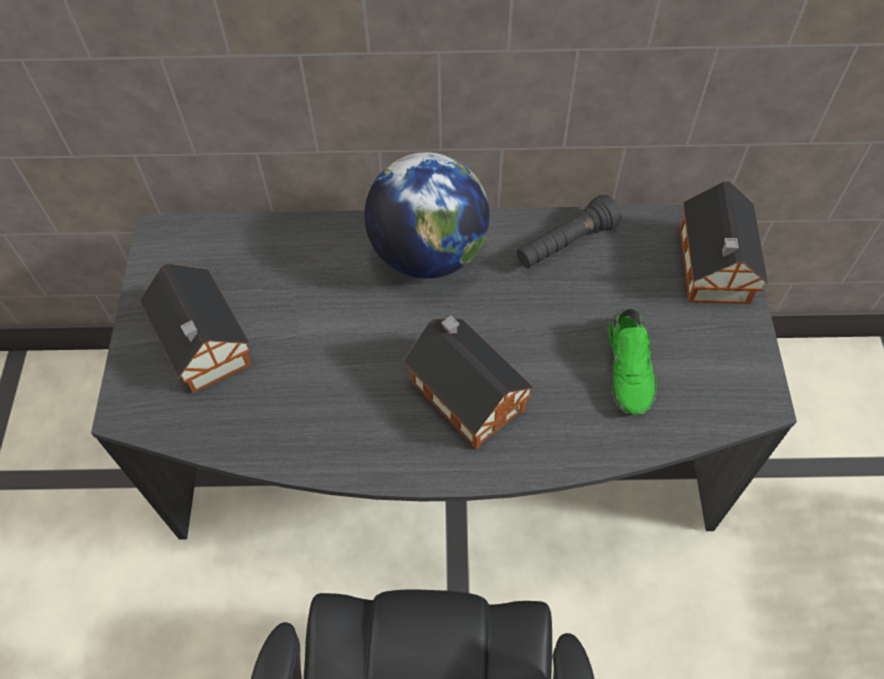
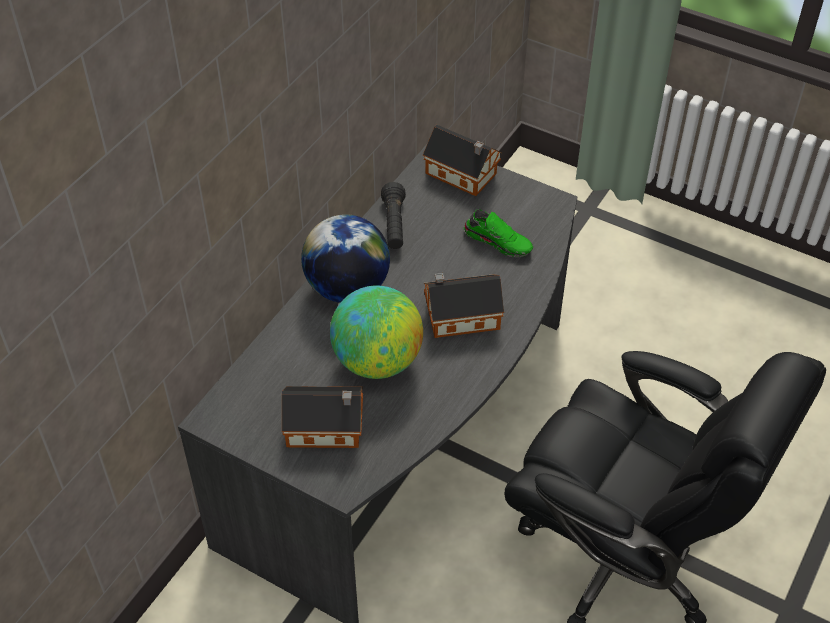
camera: 60 degrees left, 10 degrees down
(335, 343) = (377, 361): none -> globe

